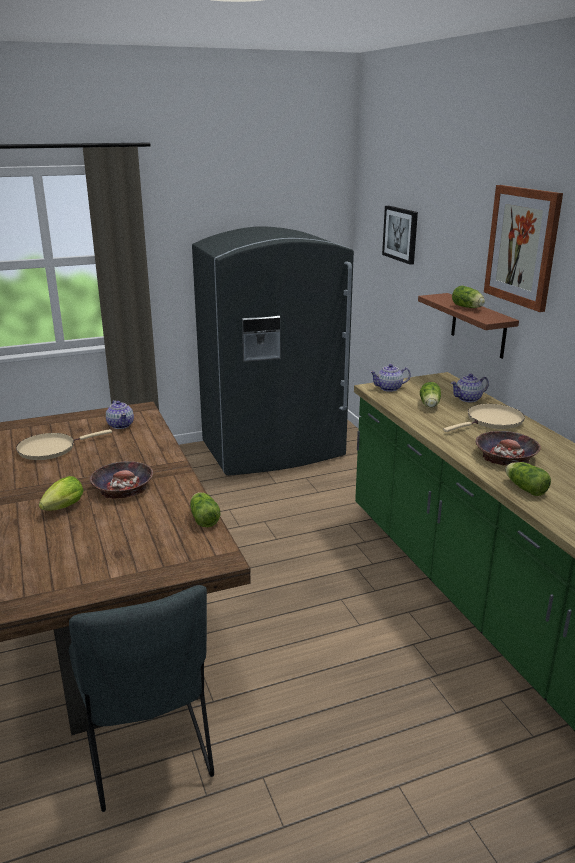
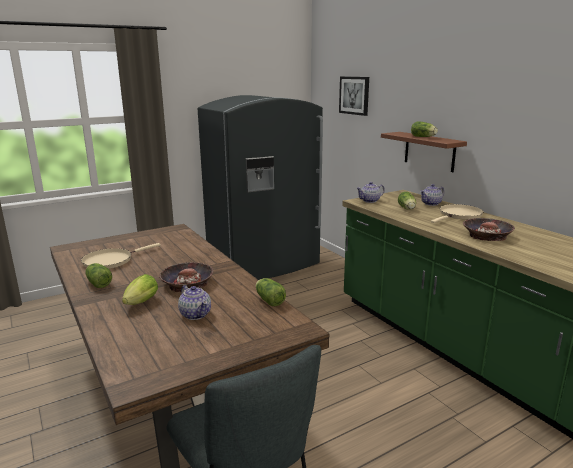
camera: 10 degrees left, 5 degrees down
(121, 425) = (164, 240): teapot -> teapot (195, 314)
(522, 246) = (467, 86): picture -> none
(524, 488) = (517, 253): lettuce -> lettuce (98, 283)

